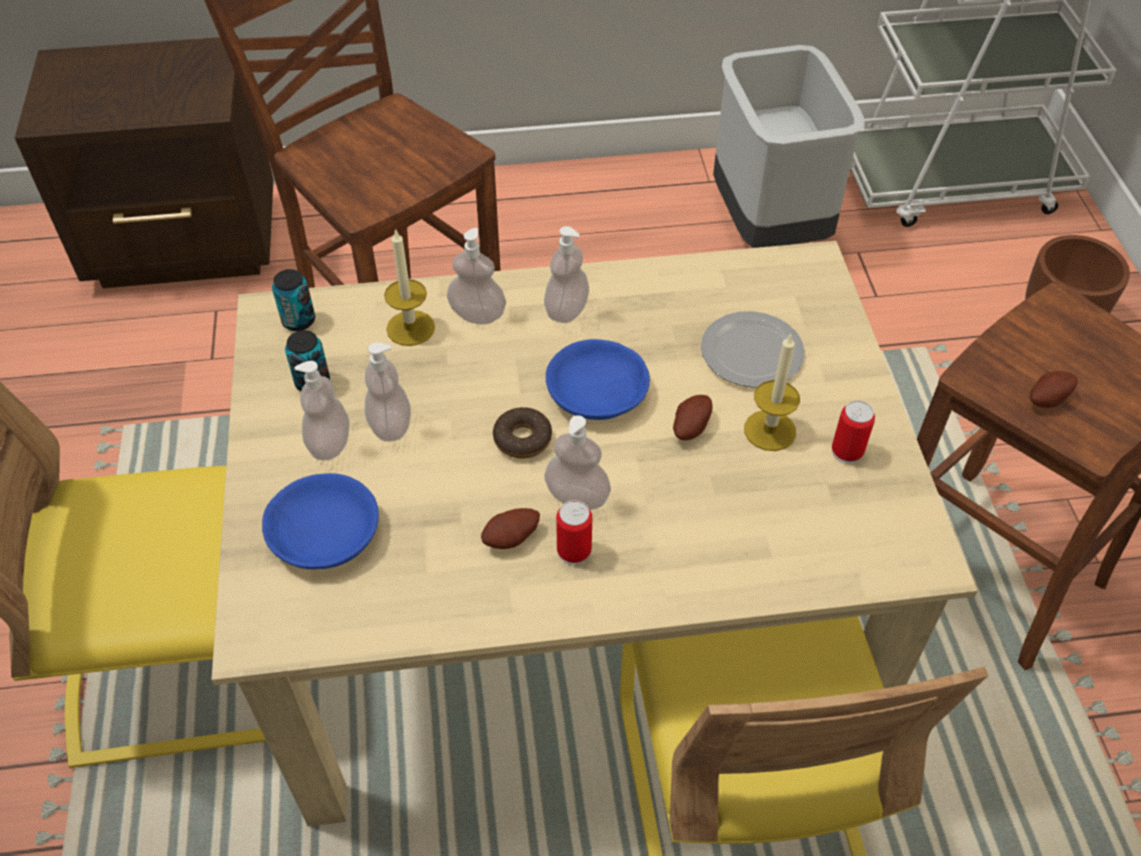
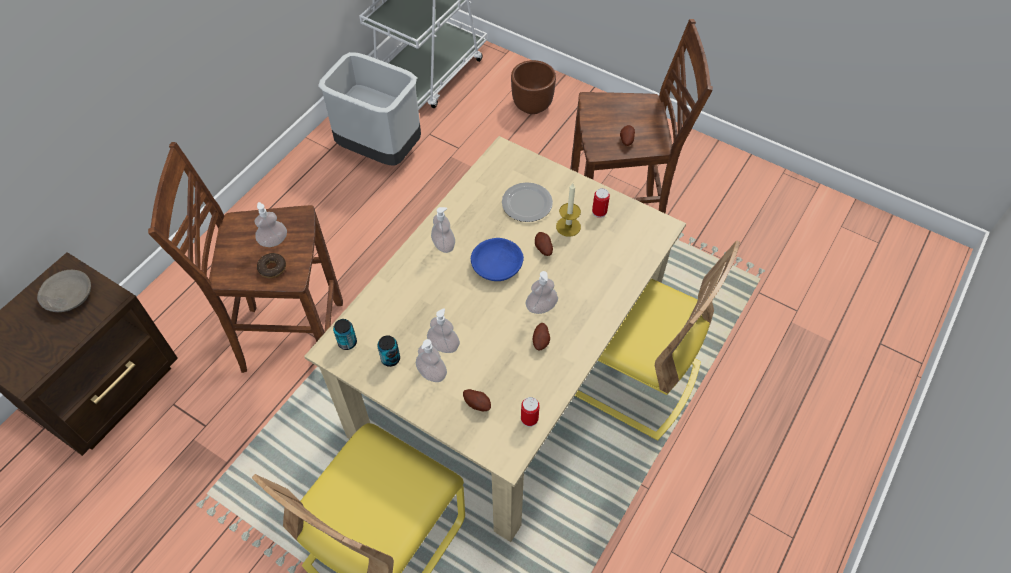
camera: 50 degrees left, 5 degrees up
(179, 76) = (68, 296): none -> grey bowl
(322, 533) = (477, 403): blue bowl -> potato
(410, 328) = (396, 304): candle -> none
(477, 314) = (413, 276): soap dispenser -> soap dispenser (274, 241)
(522, 439) = (496, 305): donut -> donut (272, 268)
(574, 551) = (565, 325): can -> can (529, 419)

